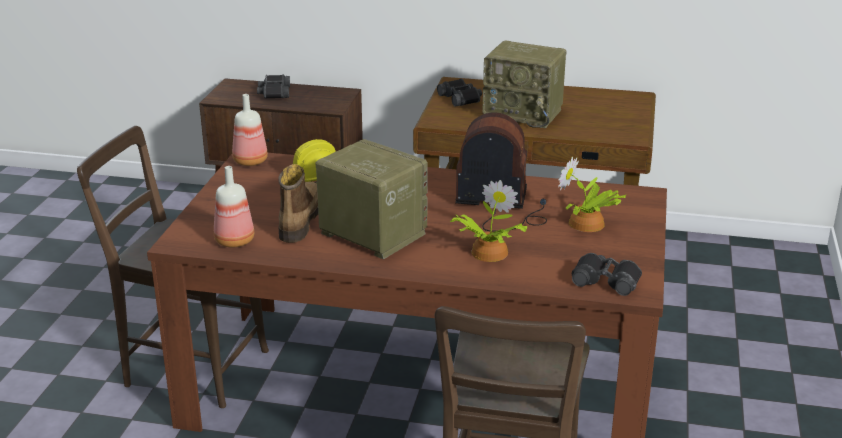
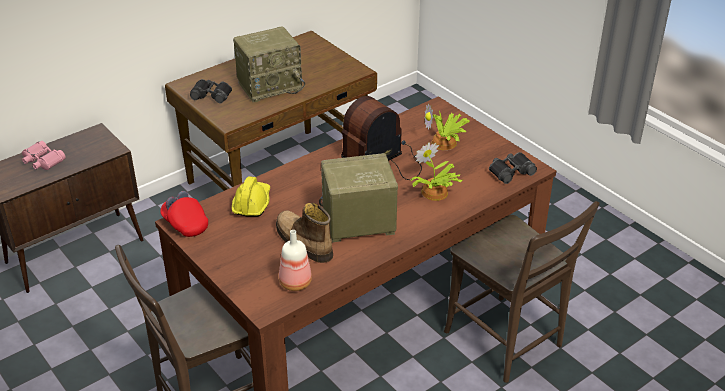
camera: 50 degrees left, 10 degrees up
(249, 162) = (185, 224): bottle -> red cap
(274, 92) = (42, 161): black binoculars -> pink binoculars

